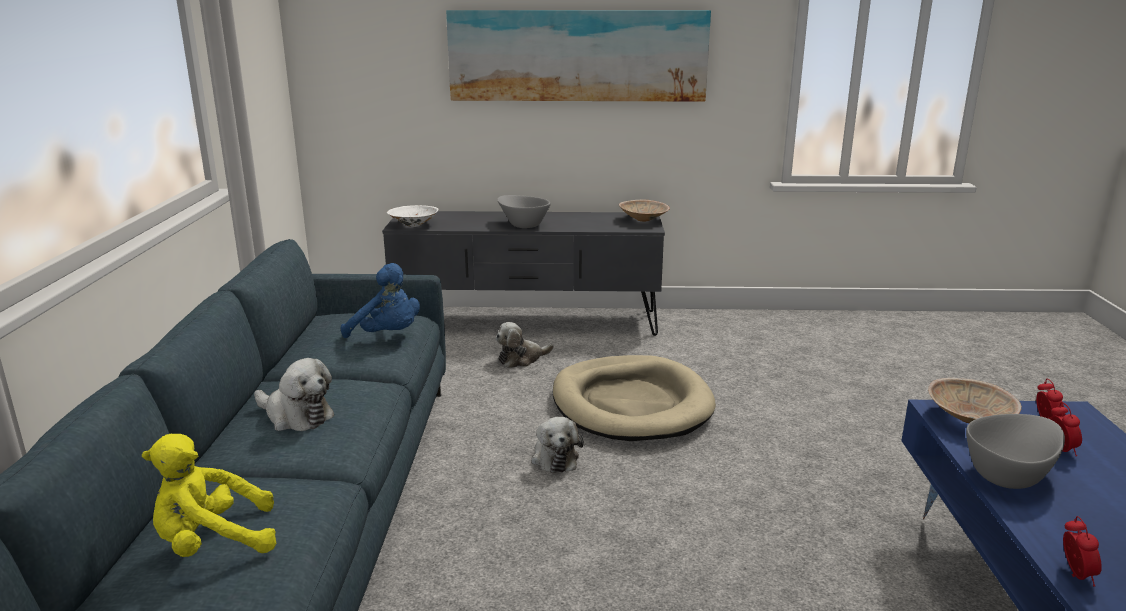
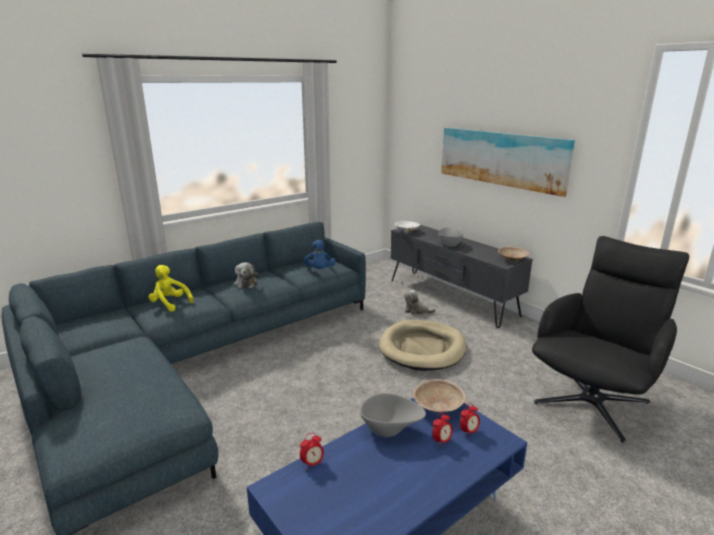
camera: 50 degrees right, 0 degrees up
(554, 457) = (355, 350): plush toy -> none
(877, 367) = (593, 401): none -> black armchair

